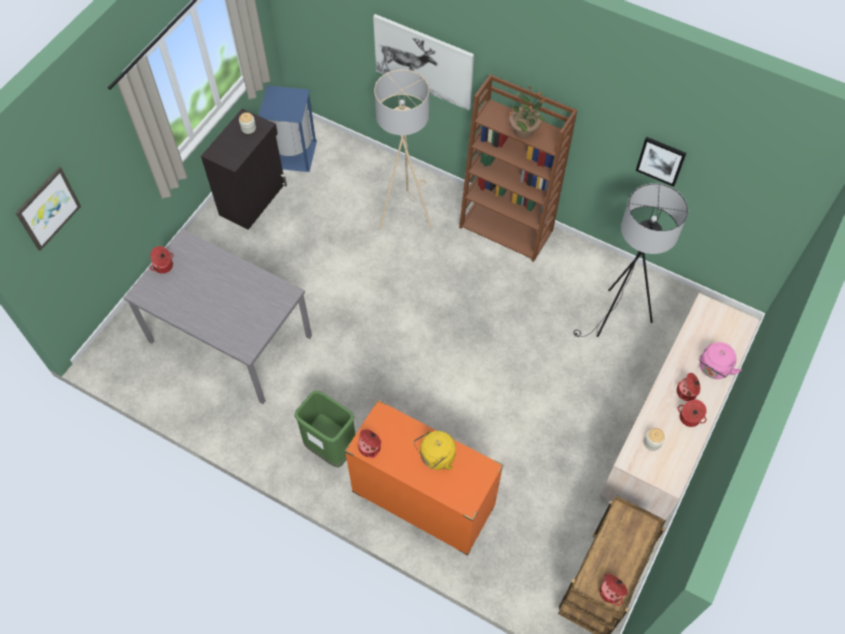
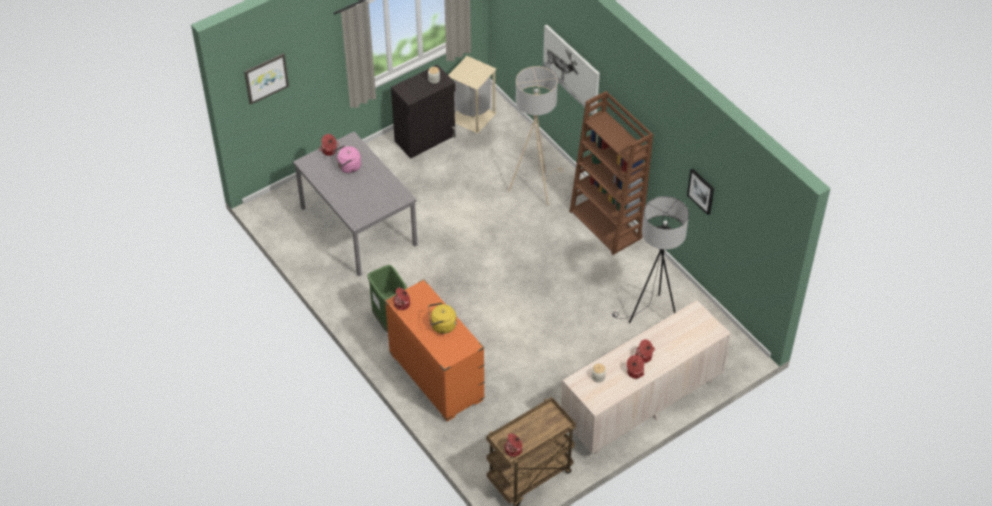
camera: 25 degrees right, 10 degrees down
(293, 153) = (473, 116): blue trash can -> beige trash can
(524, 131) = (616, 139): potted plant -> none
(713, 369) = (673, 350): pink kettle -> pink kettle (348, 167)

